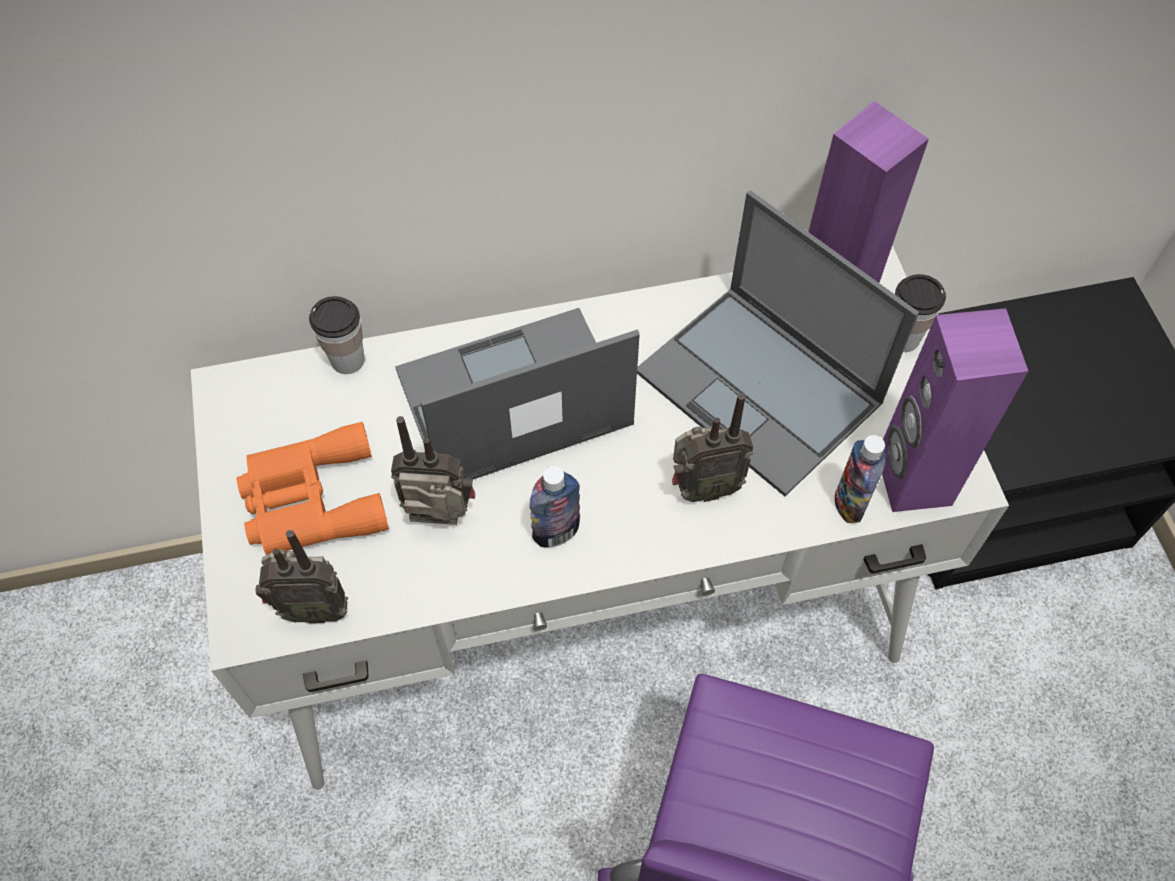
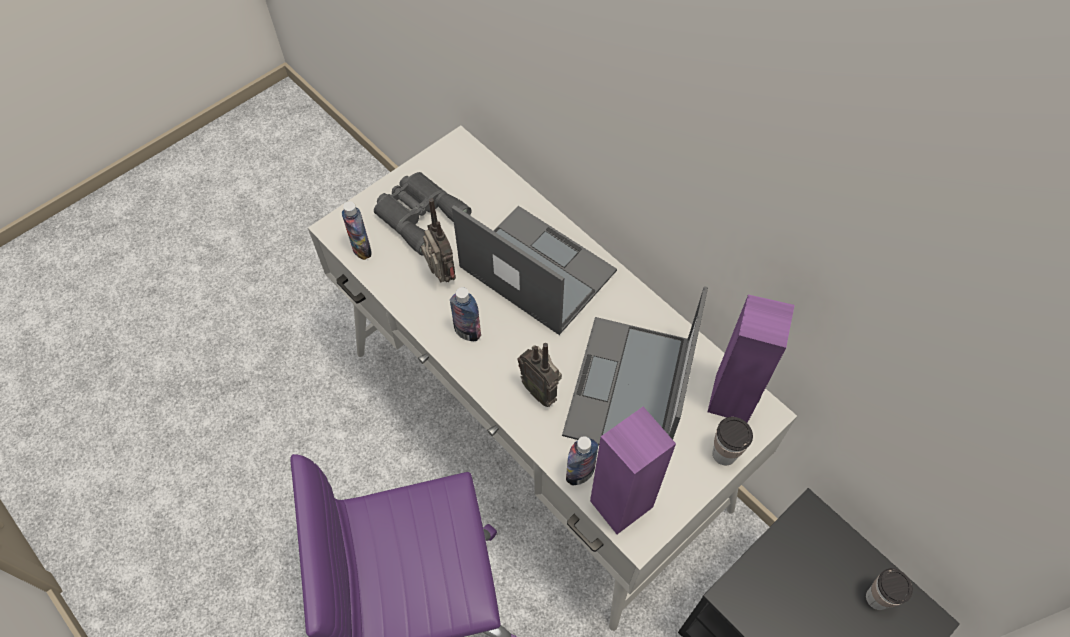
camera: 60 degrees right, 0 degrees up
(310, 500) = (419, 214): orange binoculars -> grey binoculars
(314, 608) = (361, 249): radio -> bottle
(347, 360) = (510, 184): cup -> cup (877, 598)

